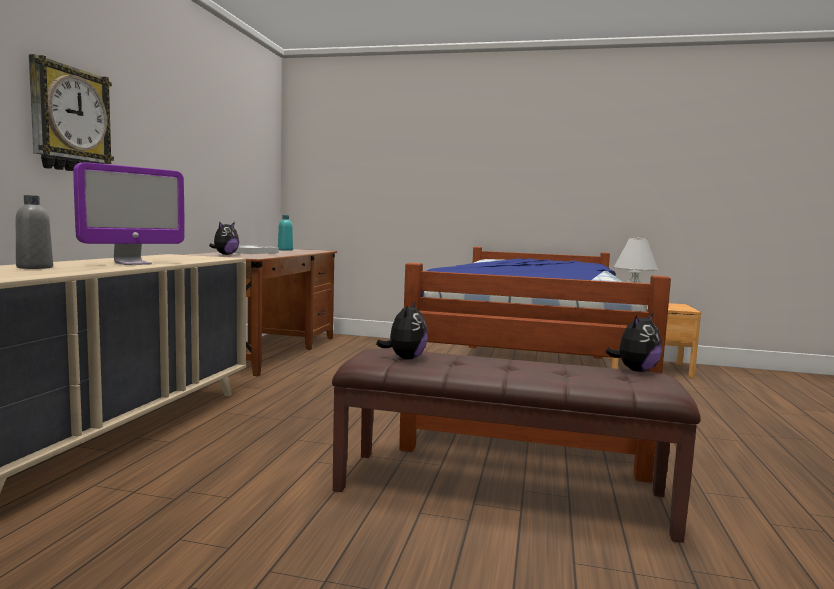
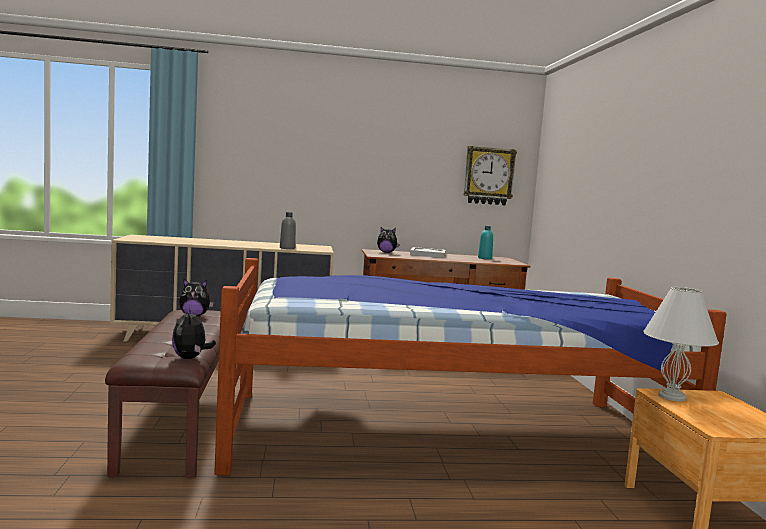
camera: 70 degrees right, 0 degrees up
(35, 267) = (198, 240): grey bottle -> grey bottle (287, 248)
(69, 120) = (278, 162): wall clock -> wall clock (488, 176)
(132, 263) = (244, 244): monitor -> none
(635, 370) = (191, 358): plush toy -> plush toy turned 45 degrees clockwise

